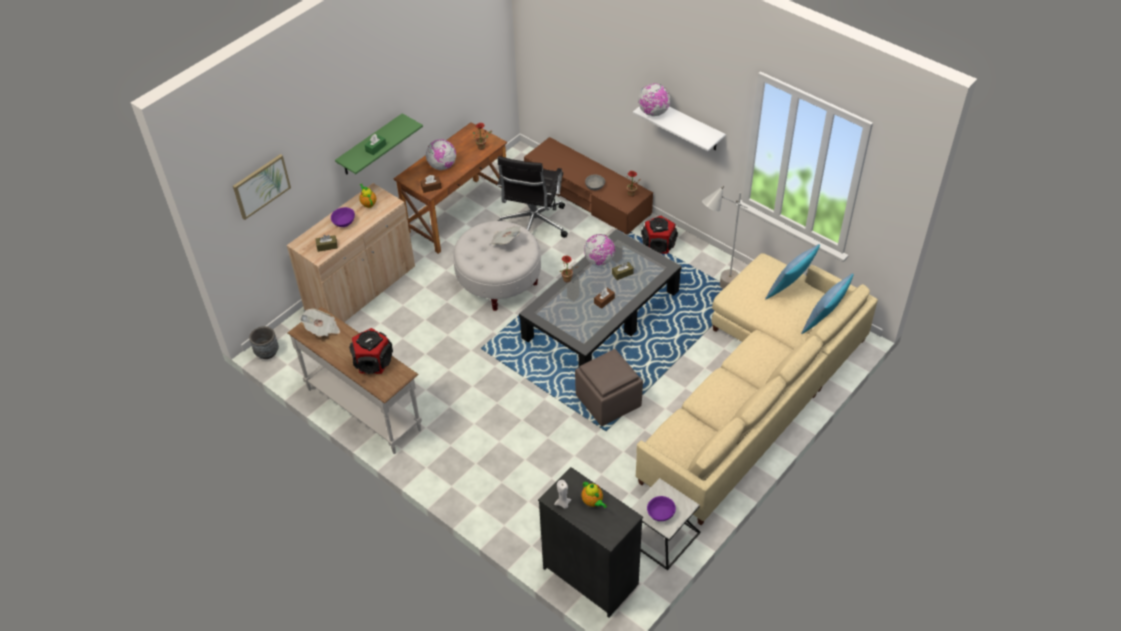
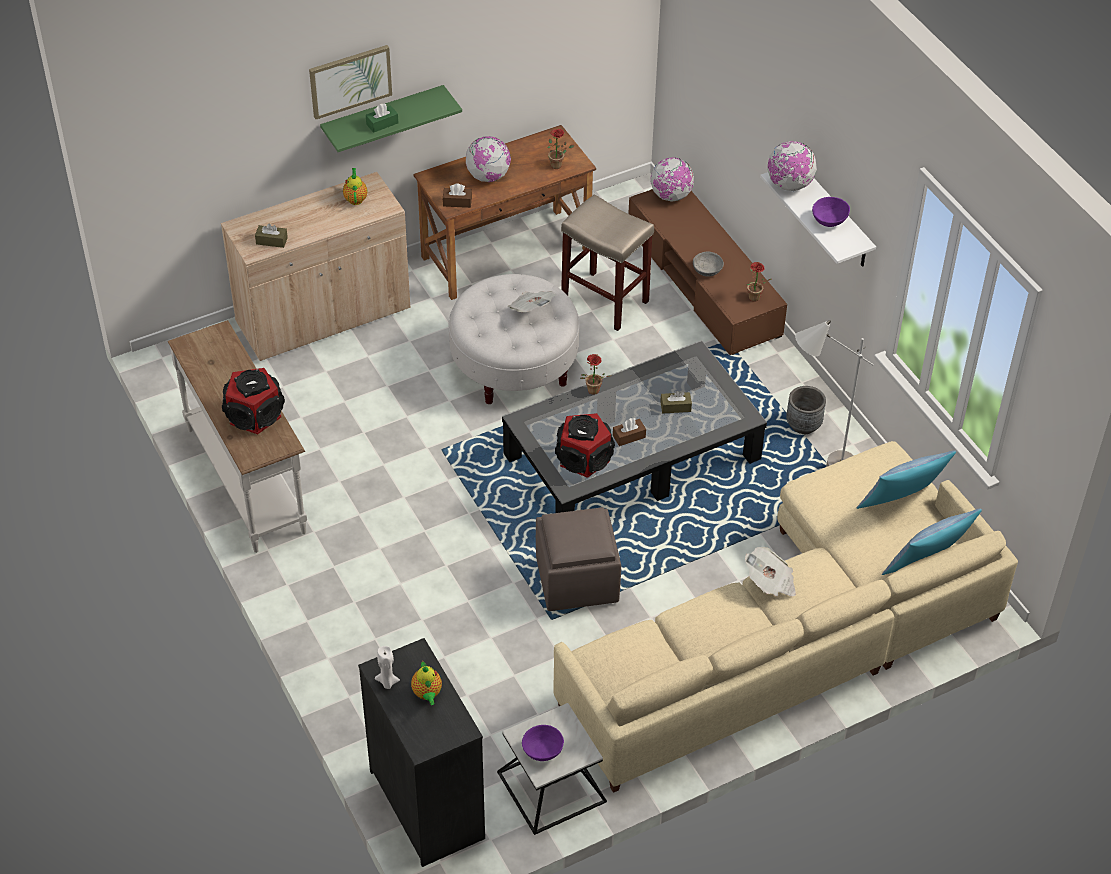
camera: 20 degrees right, 0 degrees up
(261, 186) = (196, 132): picture -> picture (350, 80)
(267, 352) = (161, 363): grey planter -> grey planter (803, 425)
(322, 329) = (212, 351): newspaper -> newspaper (770, 582)
(344, 222) = (310, 215): purple bowl -> purple bowl (829, 220)
(533, 225) = (603, 301): black office chair -> beige stool
(599, 261) = (653, 378): globe -> globe (671, 196)
(659, 245) = (769, 384): speaker -> speaker (584, 459)

